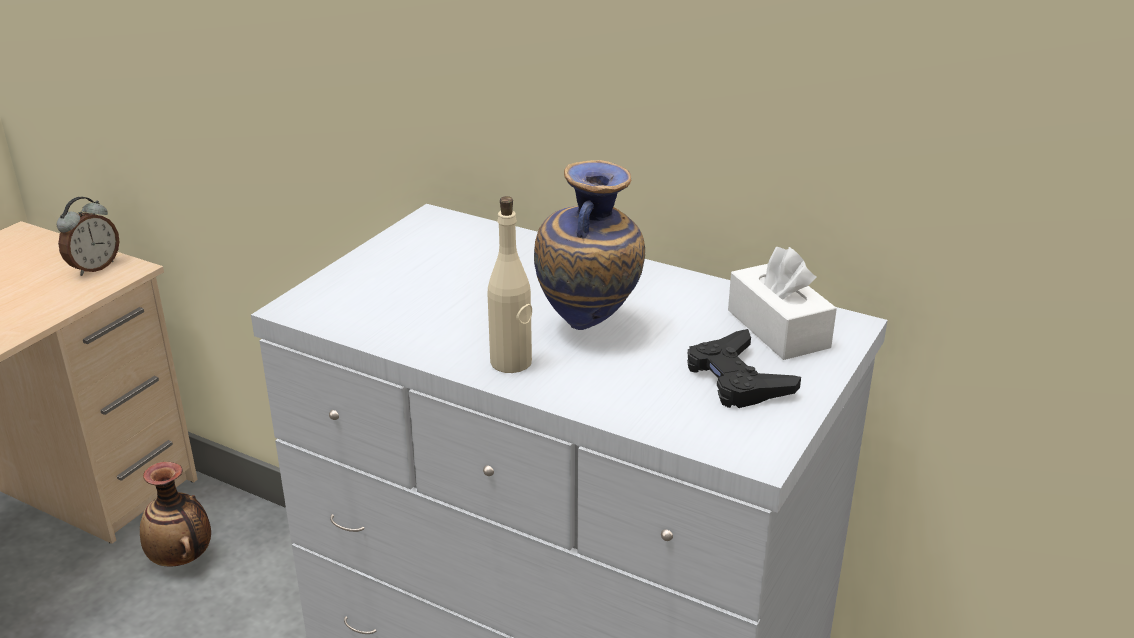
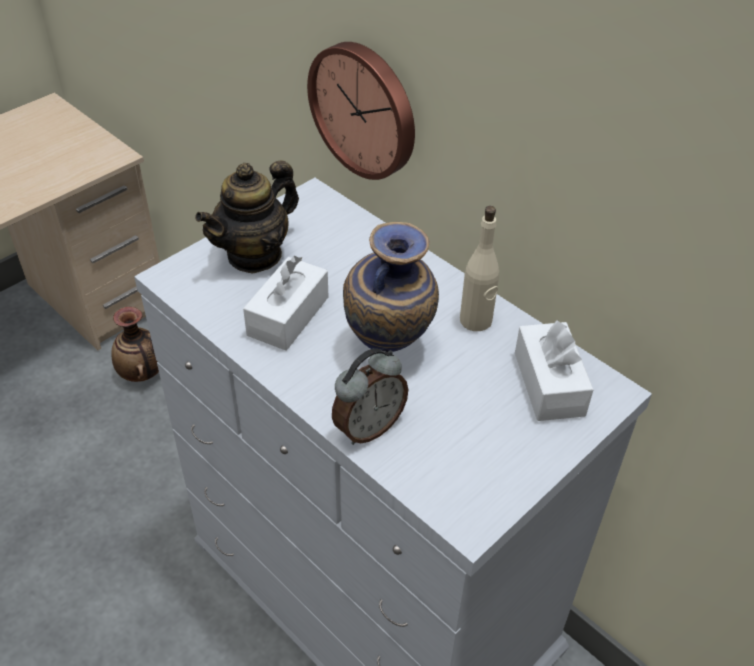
camera: 15 degrees right, 15 degrees up
(94, 267) = (93, 149): alarm clock -> alarm clock (368, 427)
(390, 275) = (255, 255): none -> teapot
(457, 320) = (288, 316): none -> white tissue box
(487, 102) = (365, 109): none -> wall clock
(511, 362) = (312, 373): beige bottle -> beige bottle (476, 321)
(737, 379) = (489, 434): black game controller -> none

